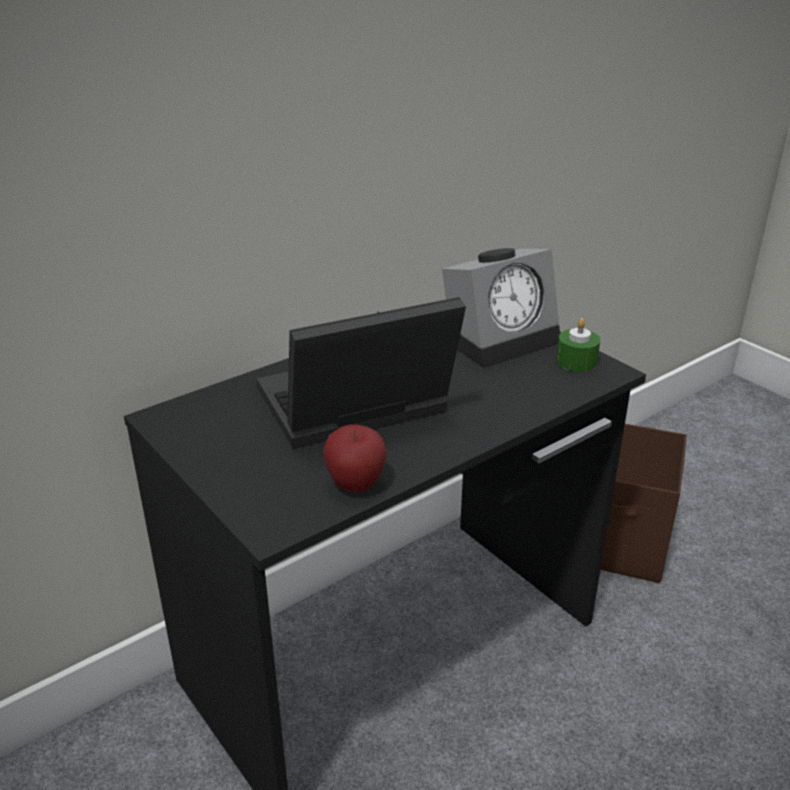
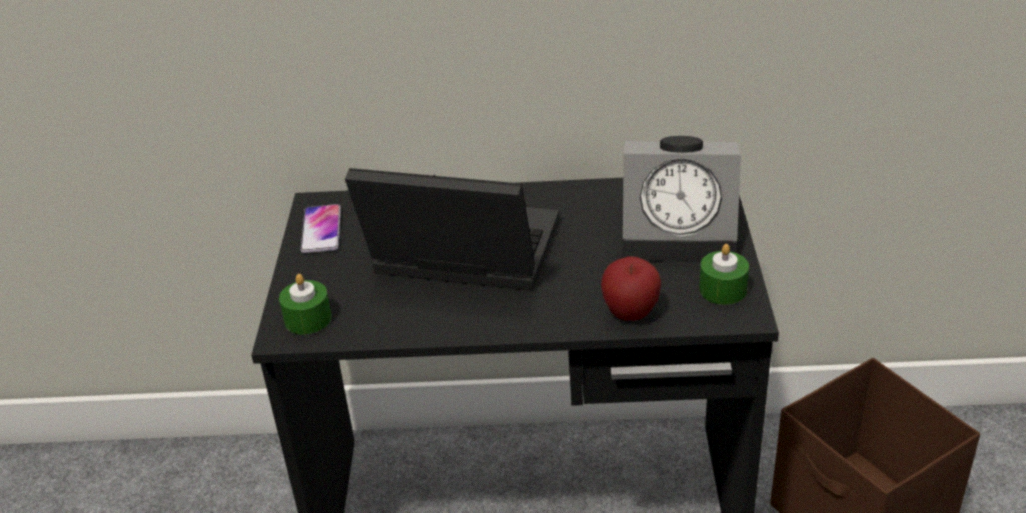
camera: 40 degrees right, 5 degrees up
(193, 434) = (321, 230): none -> phone
(278, 508) = (308, 319): none -> green candle
(355, 485) = (381, 326): apple -> apple (630, 314)

